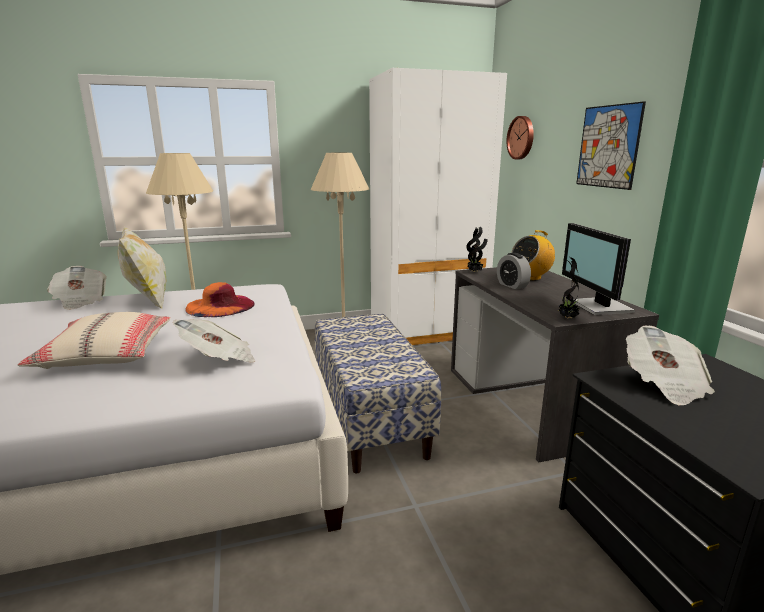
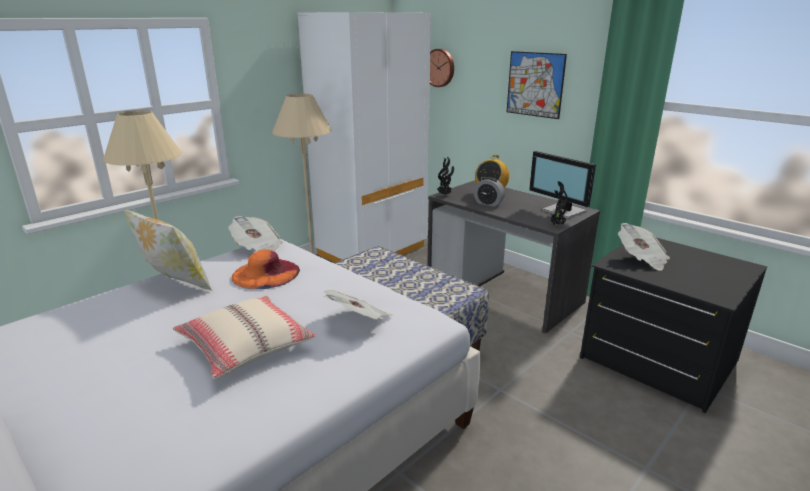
camera: 30 degrees left, 5 degrees up
(80, 301) = (91, 304): newspaper -> newspaper (257, 248)

